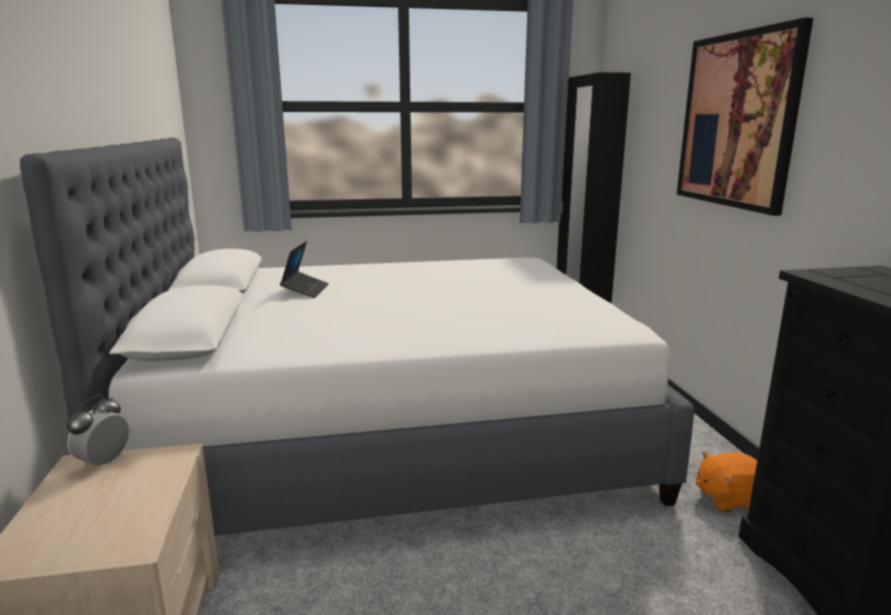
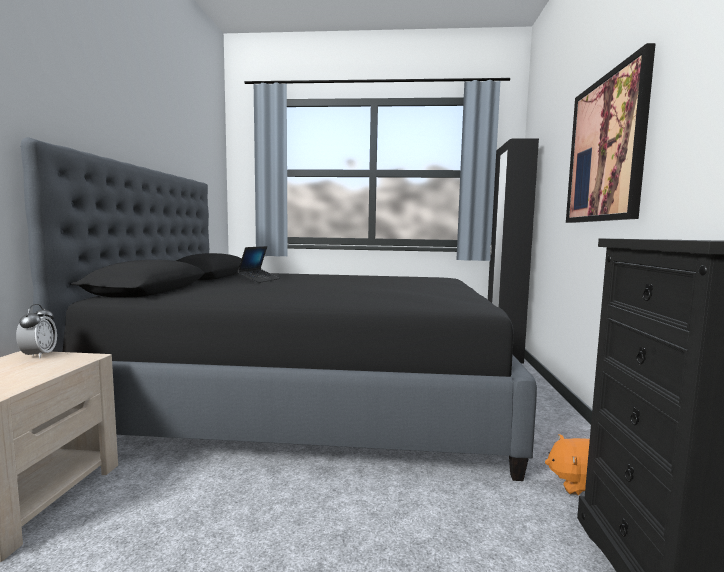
camera: 15 degrees right, 10 degrees down
(104, 462) = (39, 355): alarm clock -> alarm clock turned 135 degrees clockwise
(391, 432) = (311, 396): white bed -> black bed

